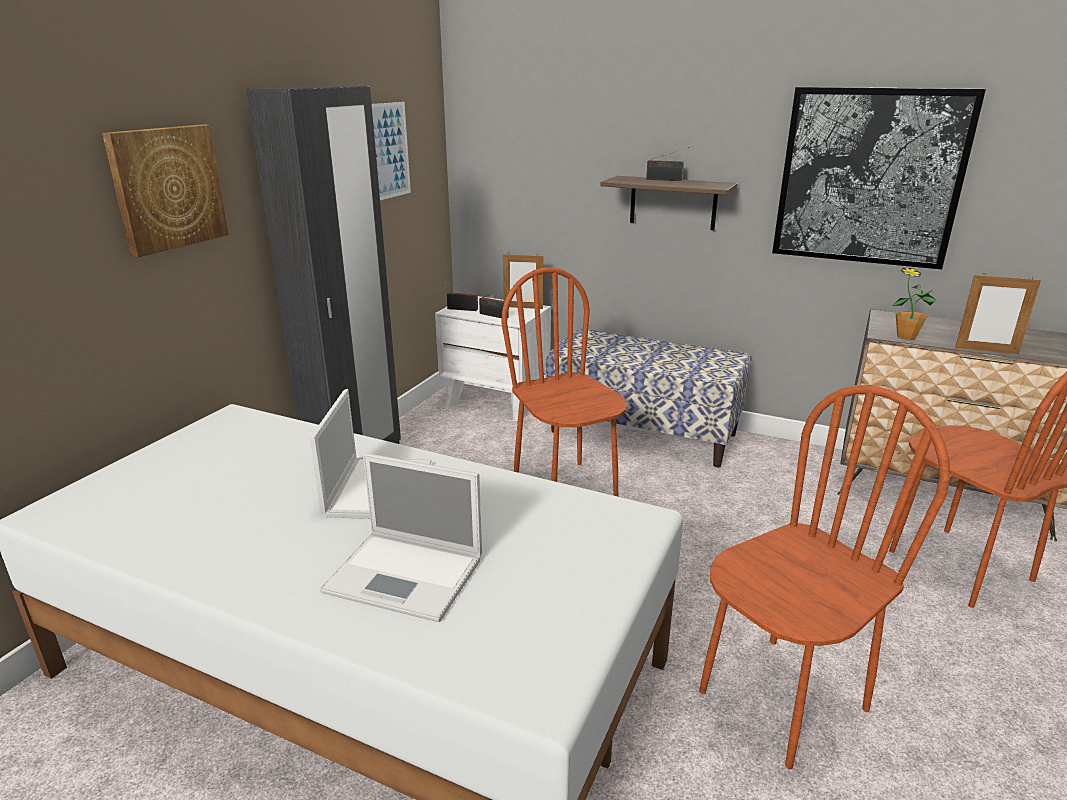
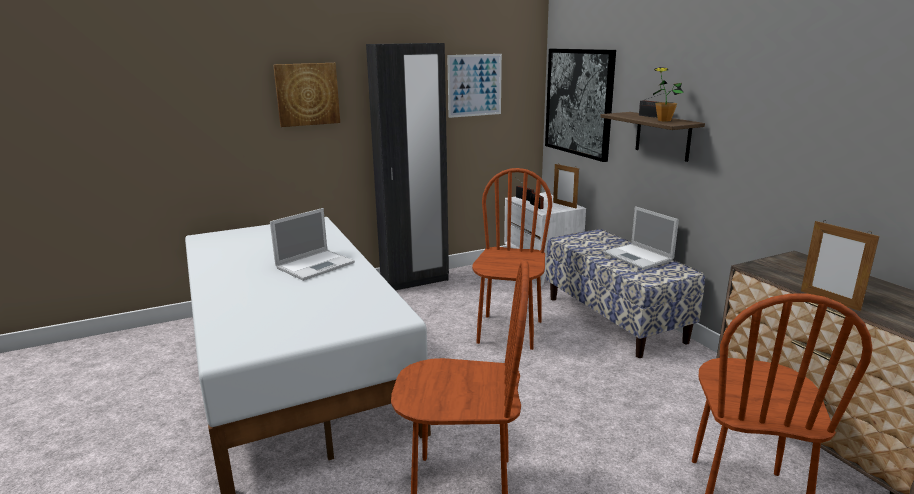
camera: 40 degrees right, 5 degrees down
(407, 575) = (263, 298): laptop -> laptop (639, 257)
(869, 177) = (803, 125): picture -> picture (579, 102)
(906, 337) = (771, 273): potted plant -> potted plant (664, 120)

